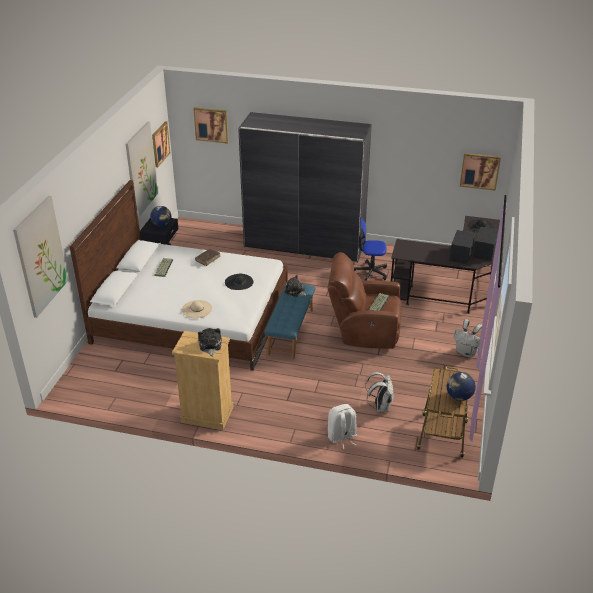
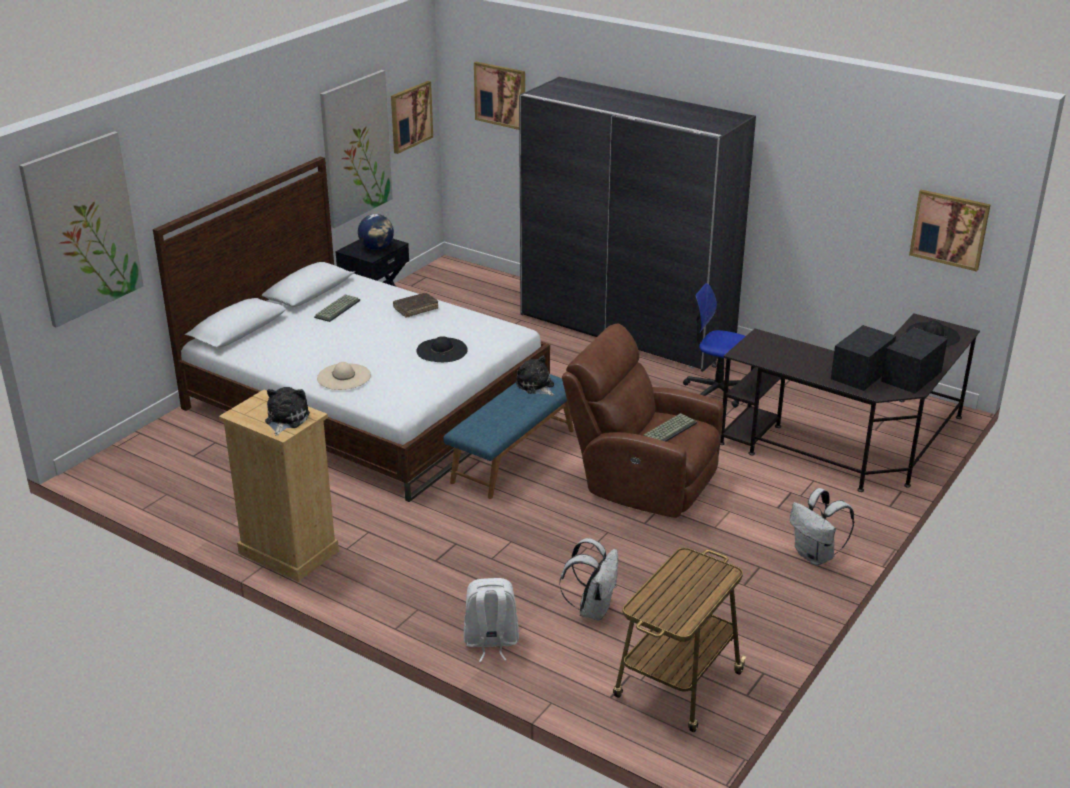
camera: 20 degrees right, 5 degrees down
(459, 397) = (695, 605): globe -> none

